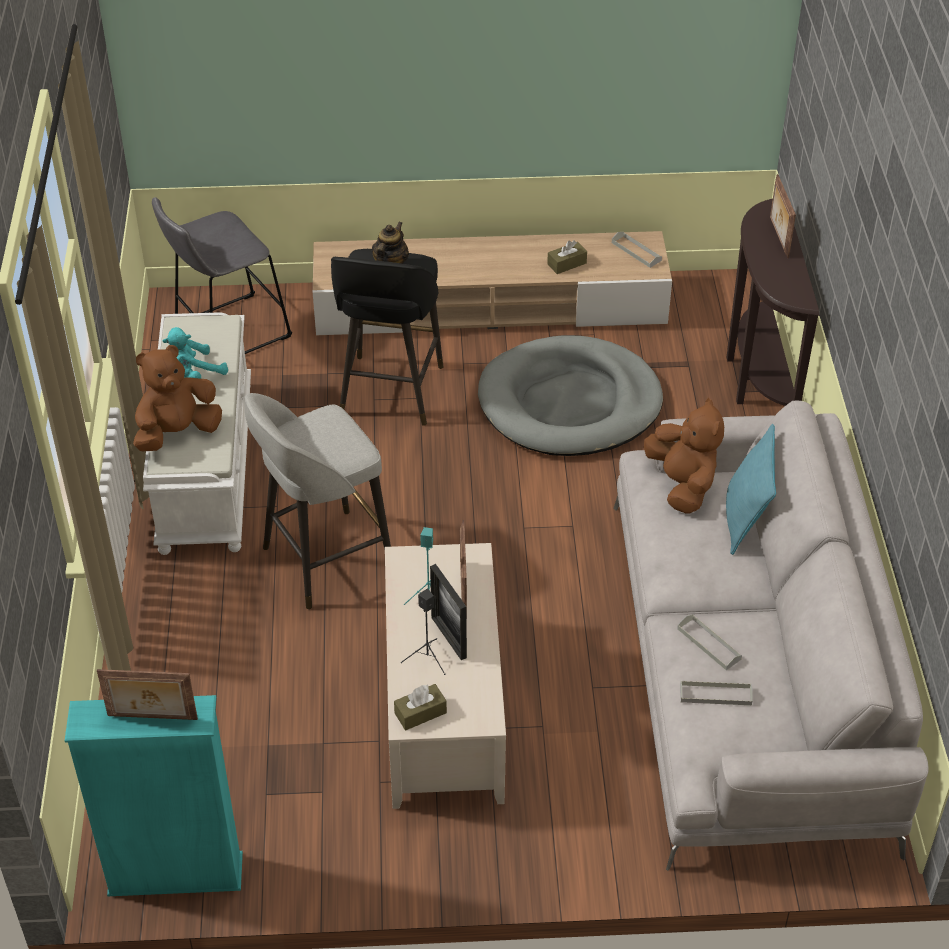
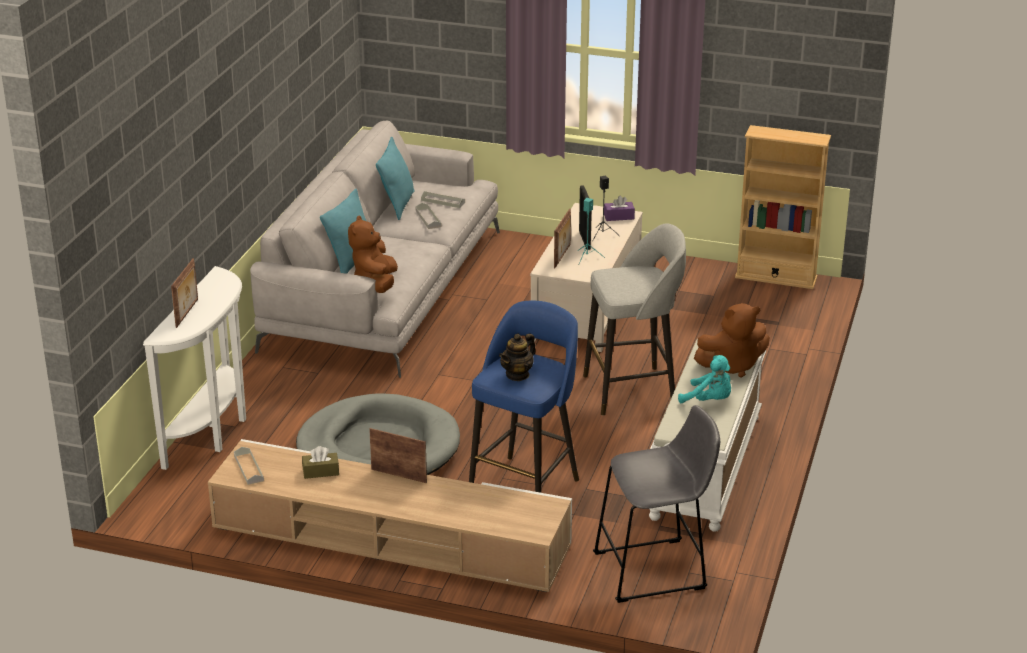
camera: 160 degrees left, 15 degrees down
(152, 718) = (781, 133): picture frame -> picture frame (399, 475)
(175, 875) = (776, 277): turquoise bookcase -> beige bookcase
(193, 375) = (709, 400): turquoise plush toy -> turquoise plush toy turned 45 degrees clockwise
(390, 393) = (526, 487): black stool -> blue stool
(420, 713) = (618, 217): brown tissue box -> purple tissue box
(756, 380) = (213, 431): brown console table -> white console table
(777, 666) = (397, 205): none -> turquoise pillow

